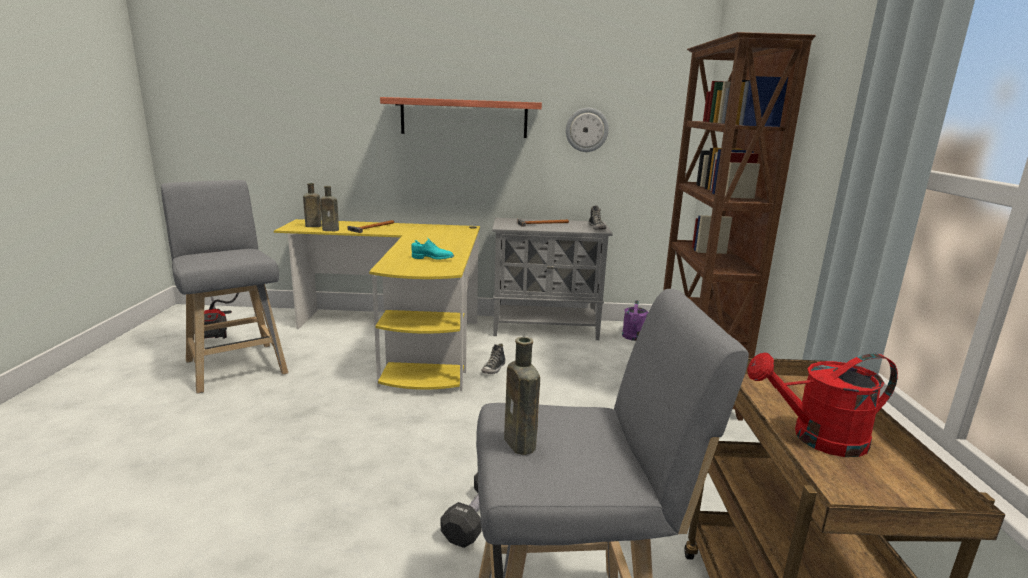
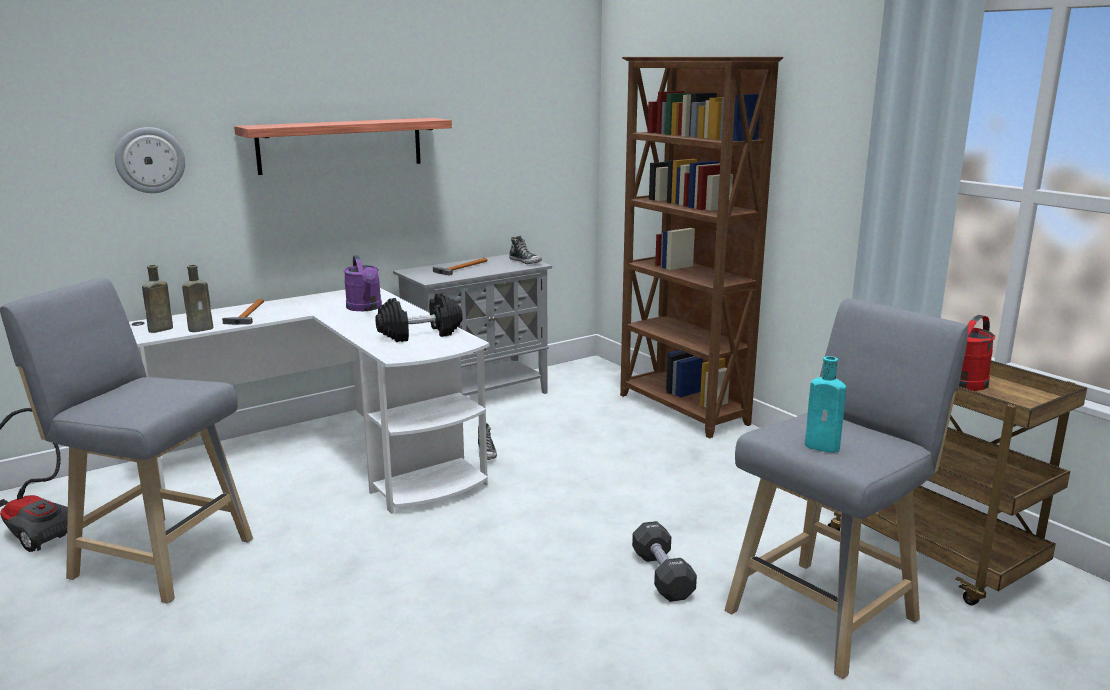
camera: 35 degrees left, 0 degrees up
(404, 338) = (333, 455): yellow desk -> white desk
(432, 259) = (420, 334): turquoise shoe -> black dumbbell
(521, 444) = (824, 447): brown bottle -> turquoise bottle
(587, 130) = (485, 146): wall clock -> wall clock (150, 160)
(634, 338) = (575, 381): purple watering can -> purple watering can (365, 308)

